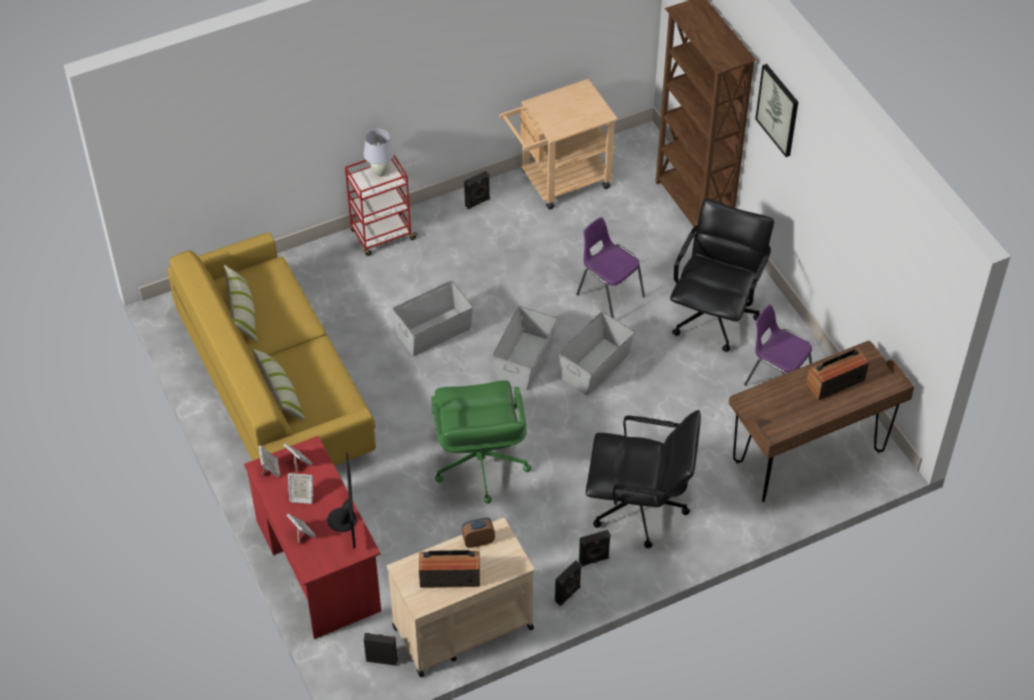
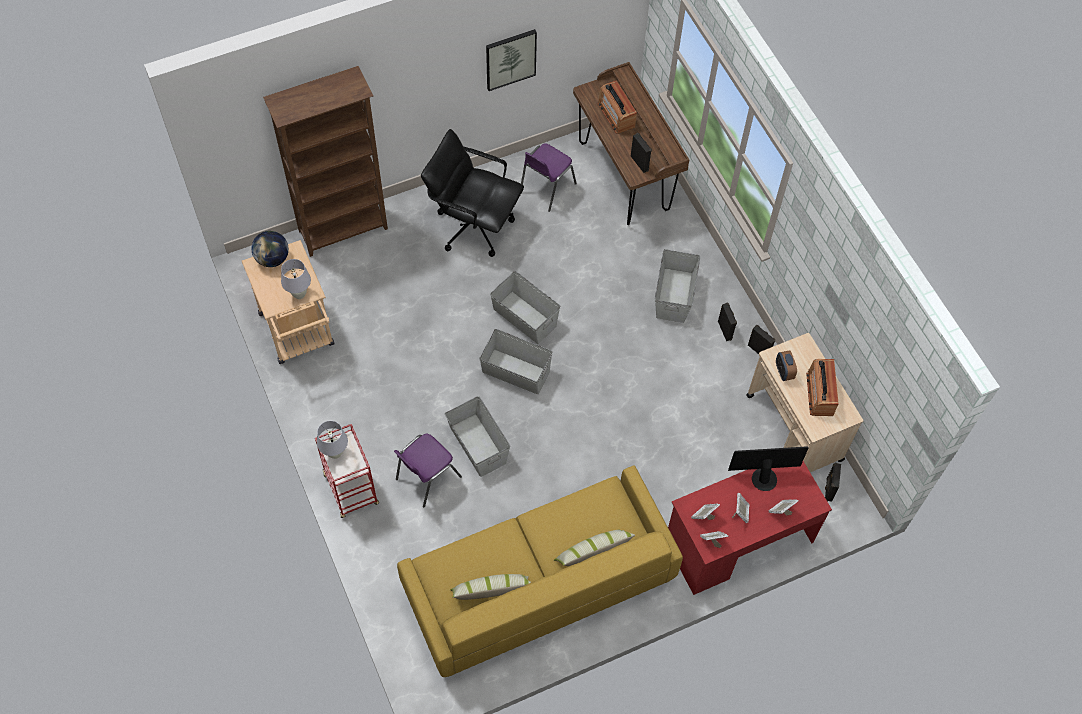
camera: 90 degrees left, 10 degrees up
(477, 203) = (318, 404): black speaker -> black speaker (640, 163)
(480, 465) = (630, 410): green office chair -> none
(550, 122) = (299, 294): none -> white table lamp
(592, 100) = (272, 258): none -> globe
(609, 295) = (443, 302): purple chair -> purple chair (426, 478)
(640, 509) = (674, 295): black office chair -> grey storage box
(778, 110) = (399, 69): picture -> picture (510, 59)

